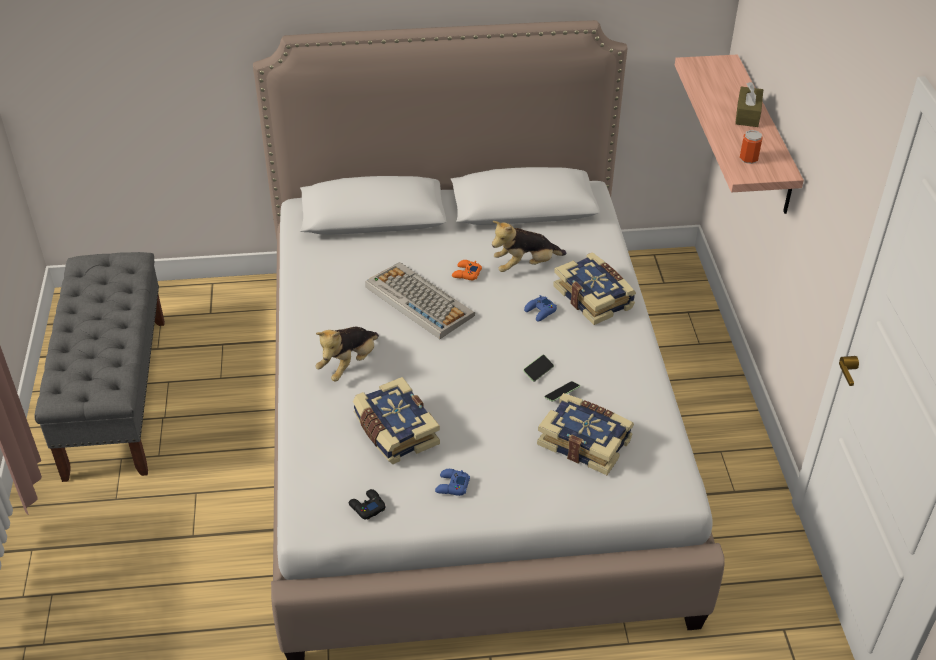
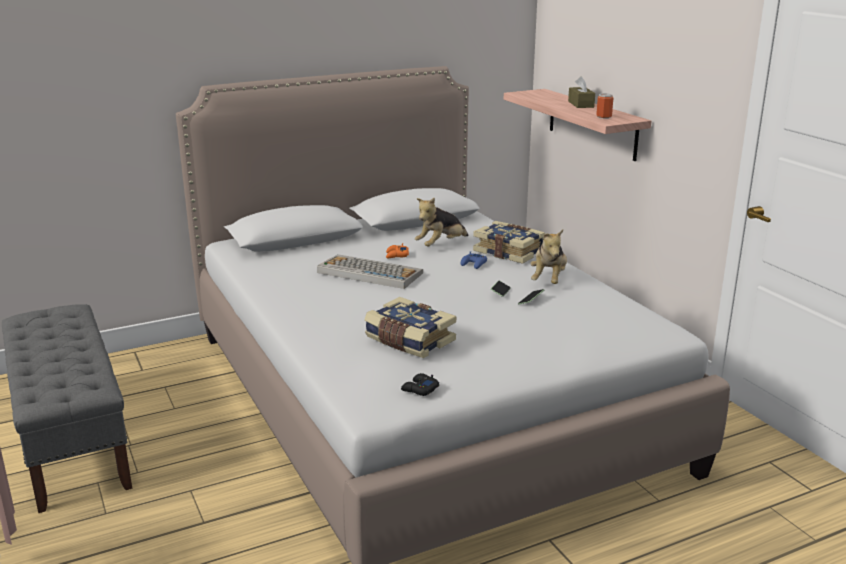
camera: 20 degrees left, 20 degrees down
(349, 364) = (335, 314): plush toy -> plush toy (549, 280)
(452, 486) = (485, 363): blue game controller -> none
(585, 441) = (573, 320): book -> none

